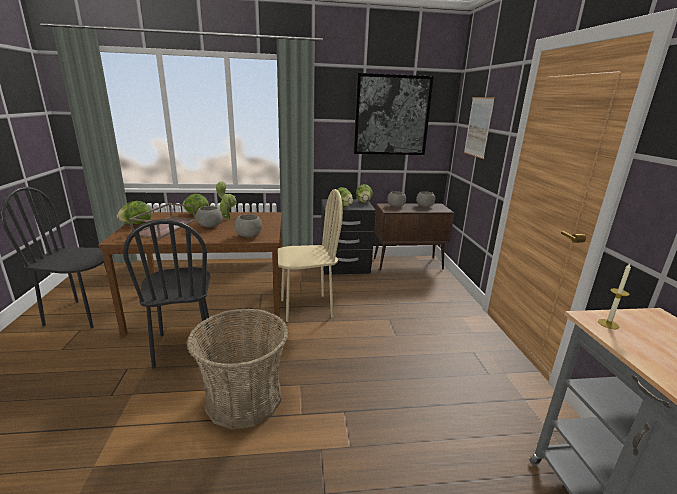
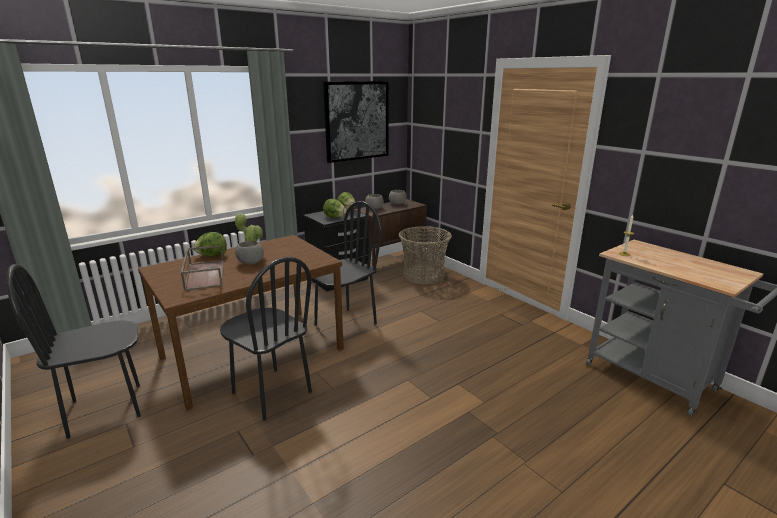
camera: 30 degrees left, 0 degrees up
(136, 224) = (163, 280): lettuce -> none
(244, 398) = (376, 407): basket -> basket (423, 275)
(248, 236) = (305, 262): grey bowl -> none
(306, 308) = (345, 324): beige chair -> black chair
(478, 127) = (442, 126): picture -> none

